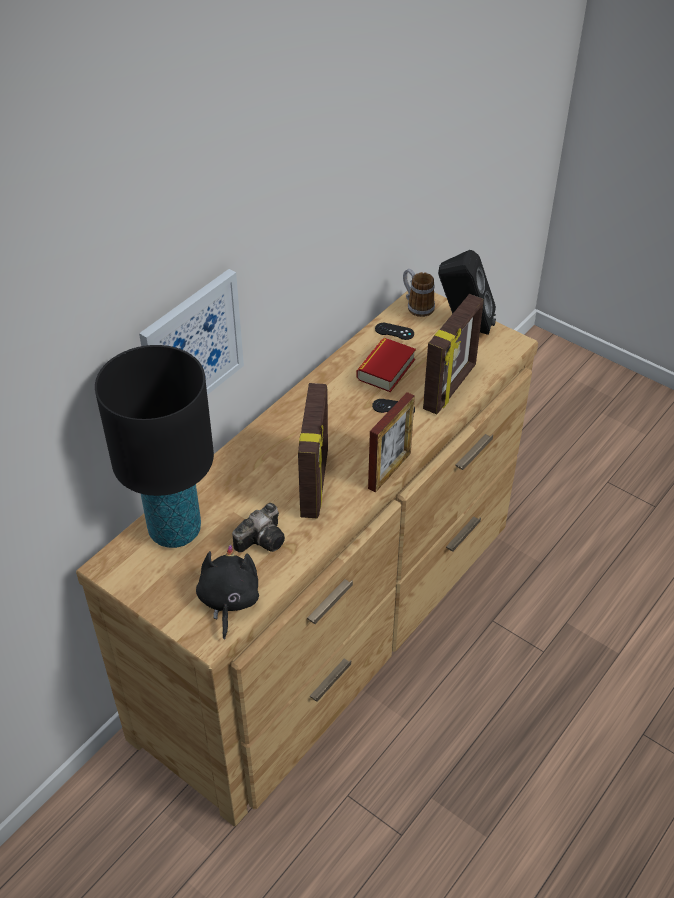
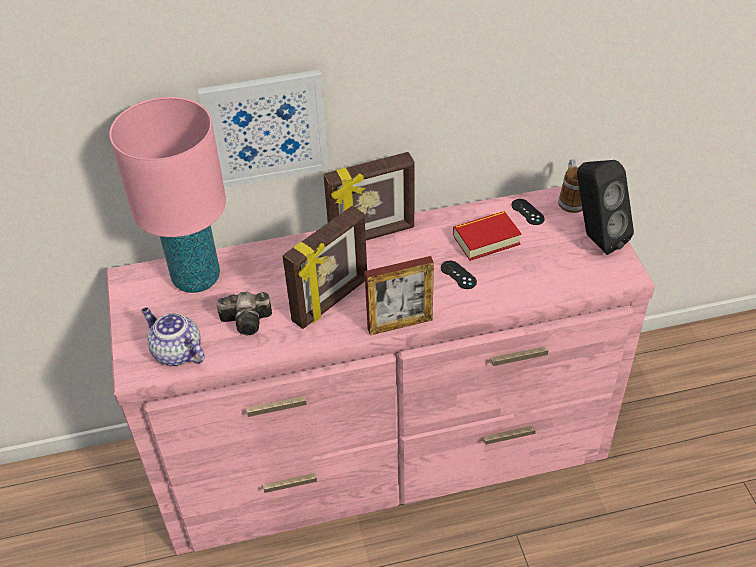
camera: 40 degrees right, 0 degrees up
(174, 530) = (196, 277): black table lamp -> pink table lamp
(228, 601) = (176, 352): black plush toy -> teapot
(334, 622) = (384, 451): brown dresser -> pink dresser
(451, 388) = (526, 284): picture frame -> picture frame (372, 235)

